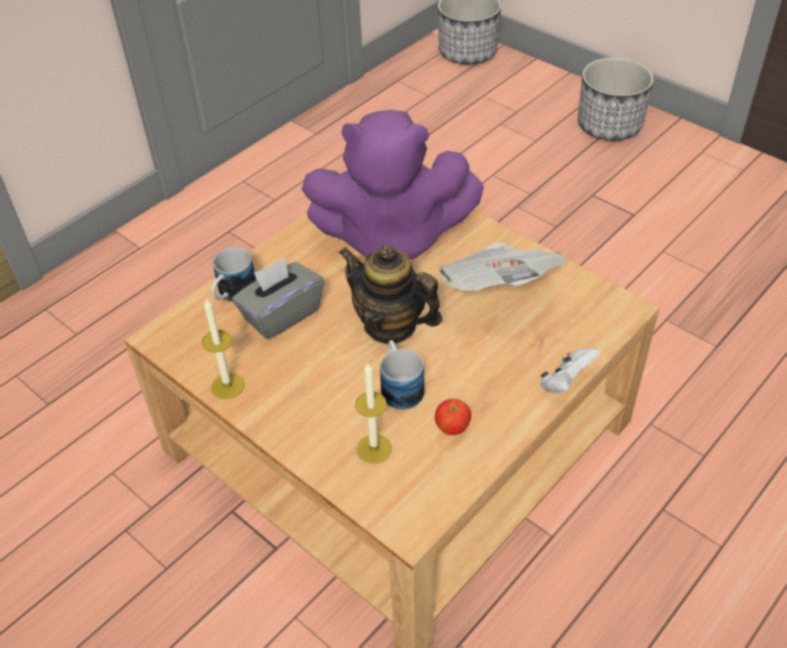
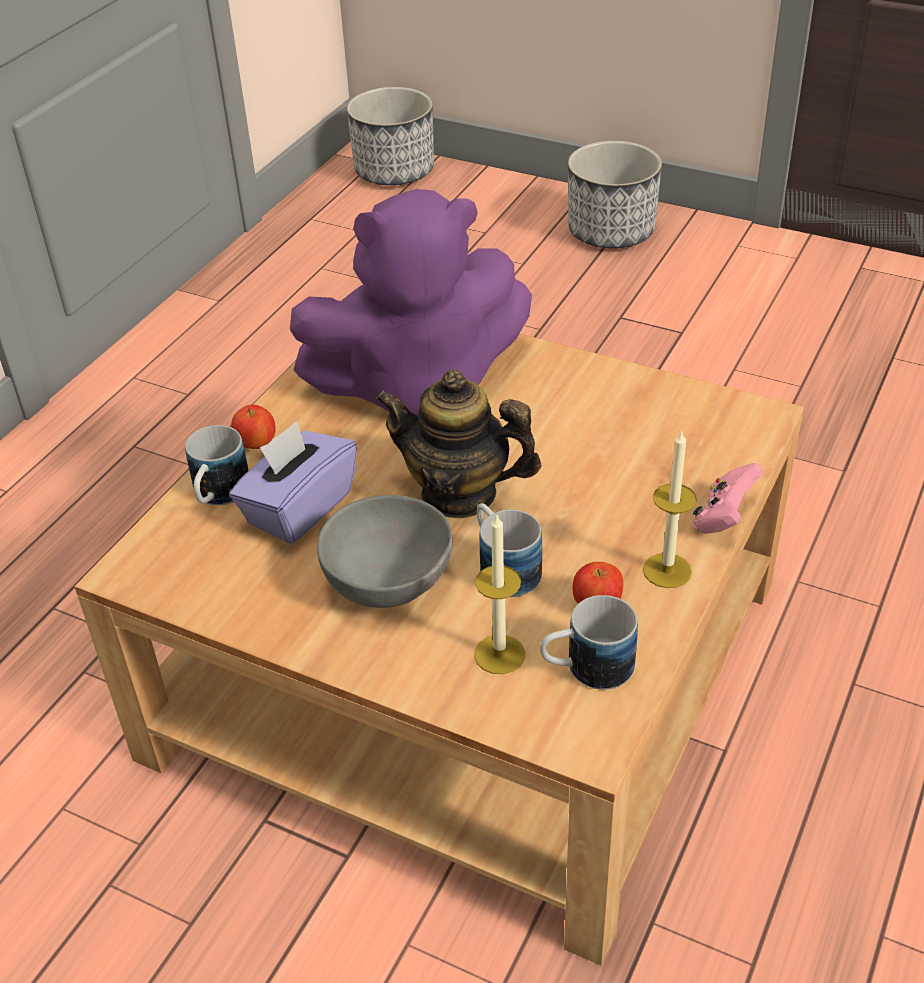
camera: 15 degrees left, 5 degrees down
(227, 386) = (256, 616): candle -> candle (667, 570)
(270, 262) = (256, 445): none -> apple
(281, 314) = (298, 508): grey tissue box -> purple tissue box
(321, 383) = (391, 585): none -> grey bowl
(427, 472) = (586, 669): none -> mug
(497, 289) = (586, 423): newspaper -> none
(566, 382) = (723, 518): white game controller -> pink game controller

